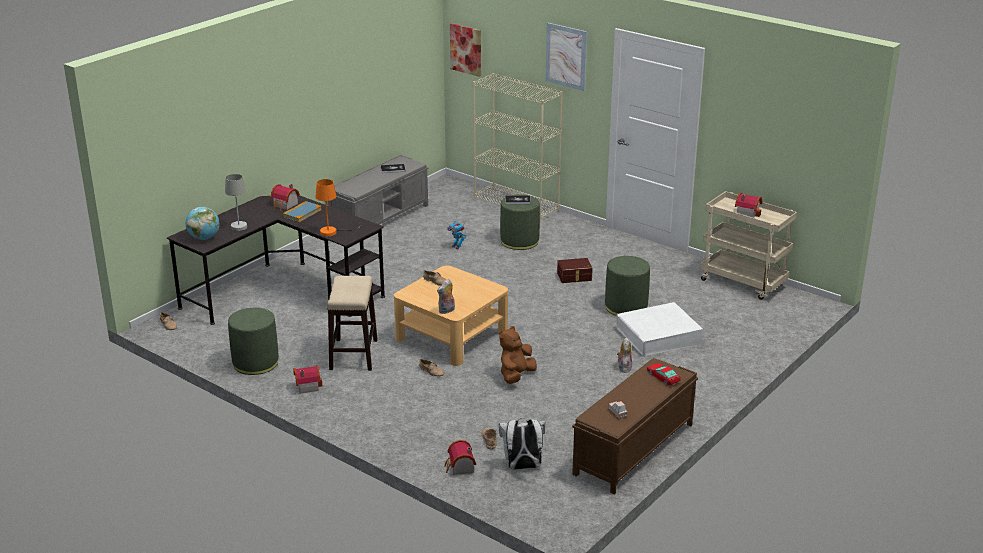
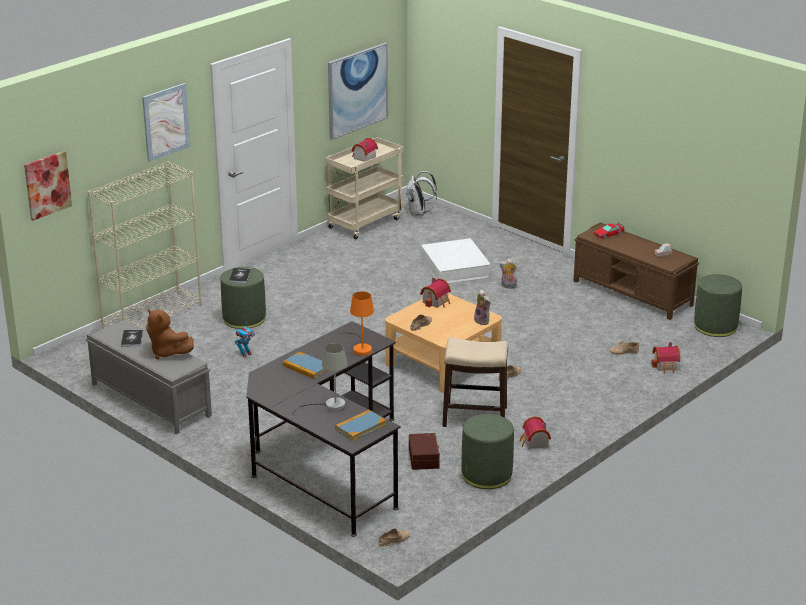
camera: 85 degrees left, 0 degrees up
(204, 238) = (360, 427): globe -> book
(285, 205) = (280, 378): toy house -> toy house (437, 302)
(516, 376) = (519, 334): brown plush toy -> brown plush toy (167, 352)
(522, 467) = (661, 339): white backpack -> white backpack (419, 213)
(574, 277) = (334, 296): brown storage box -> brown storage box (425, 458)
(626, 307) = (400, 277): green ottoman -> green ottoman (715, 326)
(782, 148) = (357, 90): none -> picture

